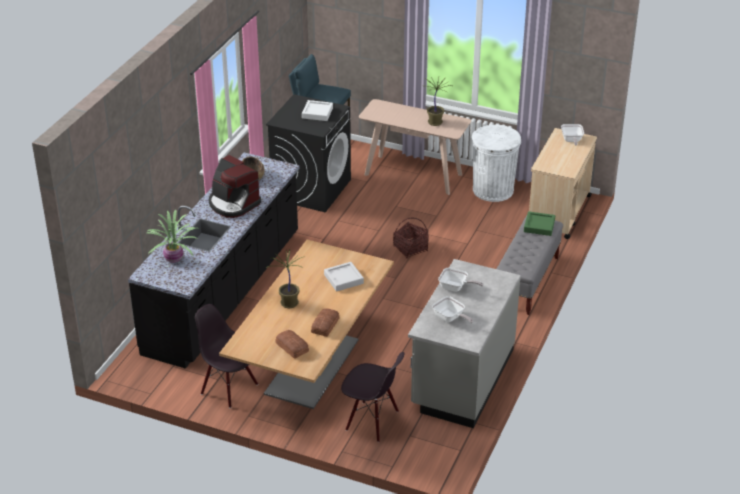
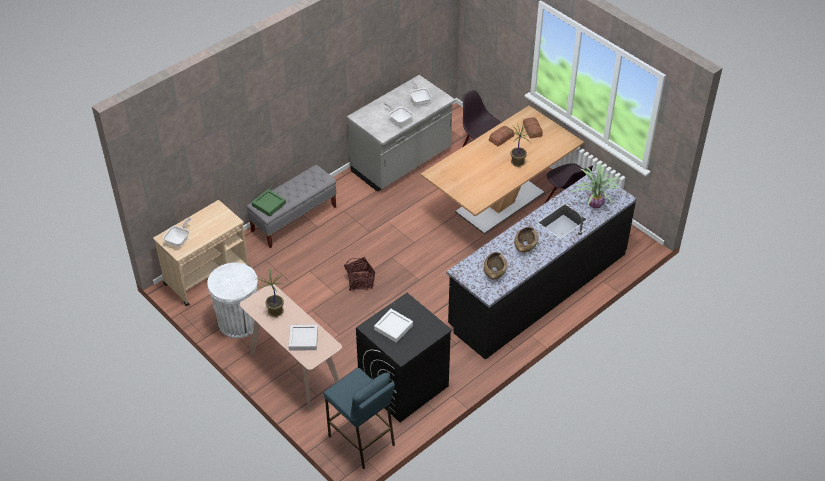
camera: 155 degrees left, 10 degrees up
(233, 204) = (525, 245): coffee machine -> brown bowl
(343, 279) = (467, 169): grey tray -> grey tray (303, 339)

